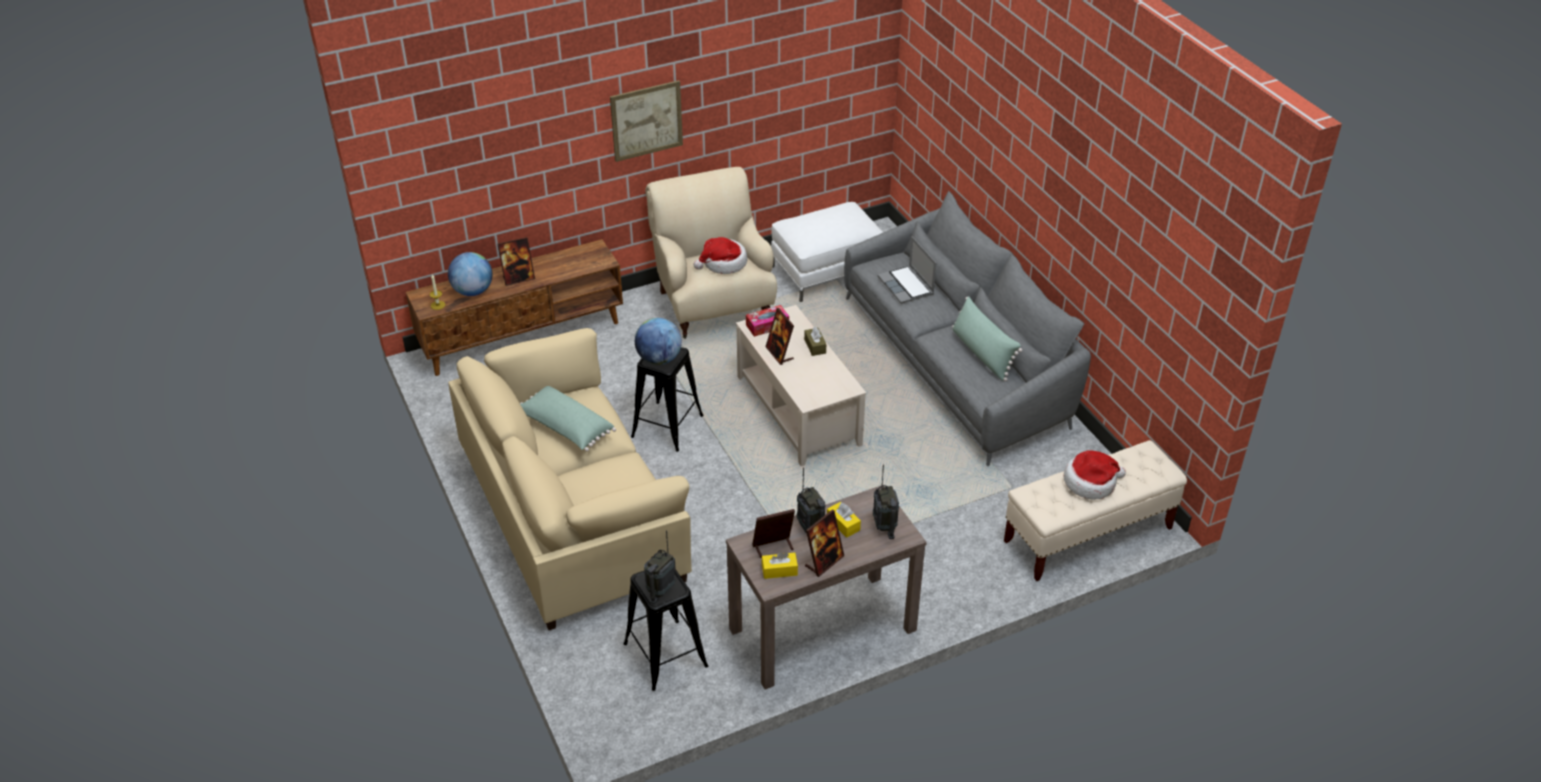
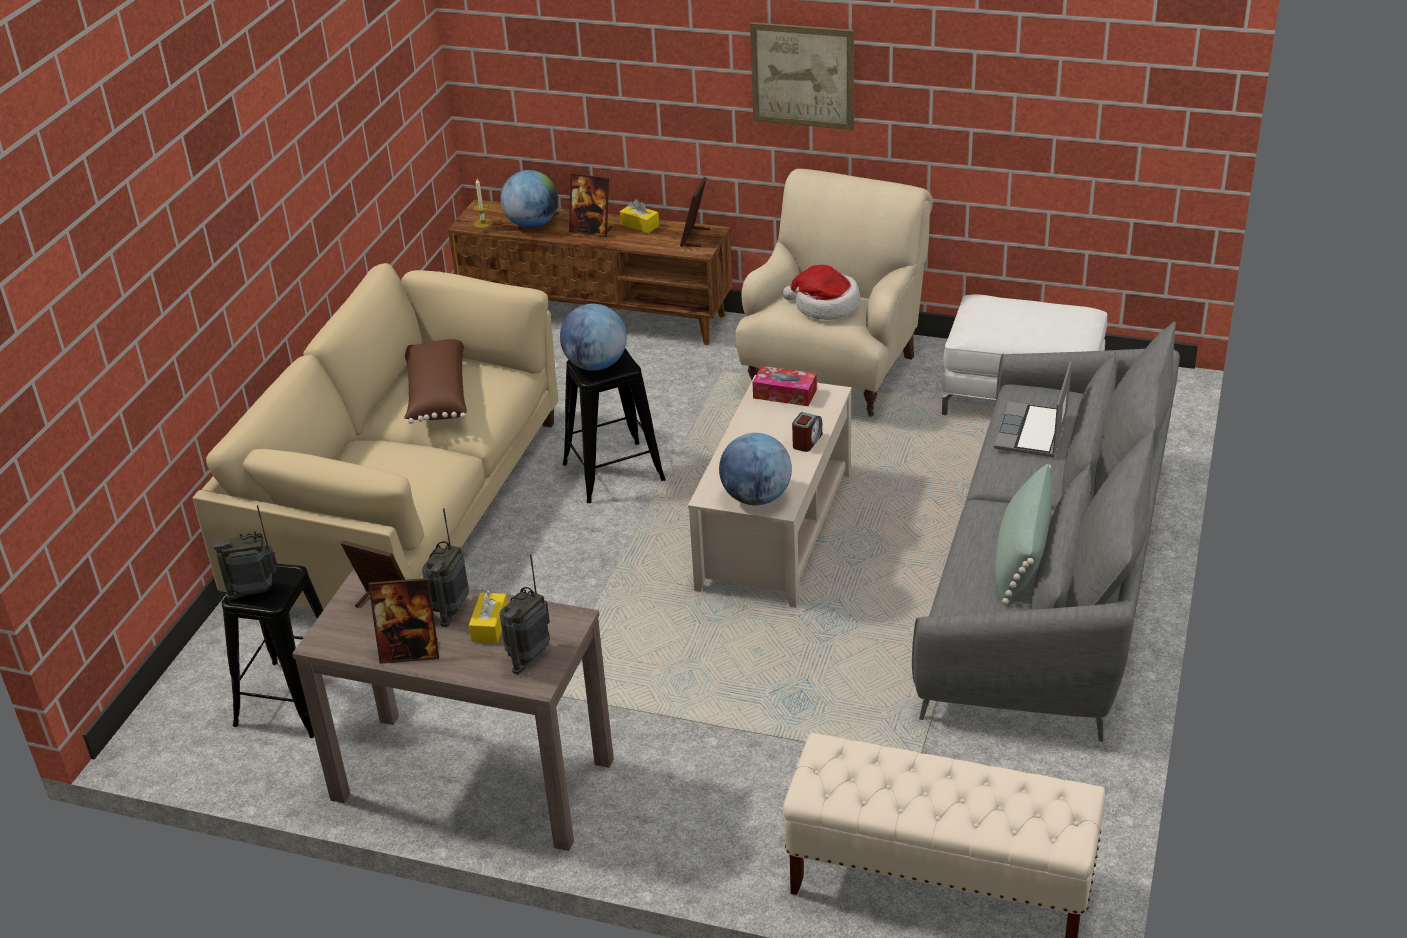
camera: 45 degrees right, 5 degrees down
(565, 428) = (436, 395): green pillow -> brown pillow
(779, 353) = (754, 429): picture frame -> picture frame (695, 238)
(779, 570) = (354, 632): yellow tissue box -> yellow tissue box (640, 225)
(815, 346) = (807, 441): brown tissue box -> alarm clock
(831, 390) = (756, 497): none -> globe
(1091, 482) = (930, 787): hat -> none

